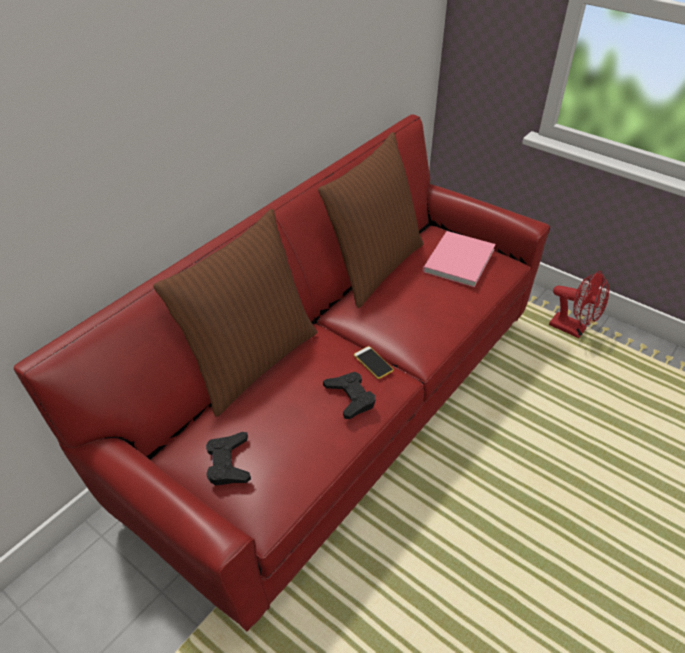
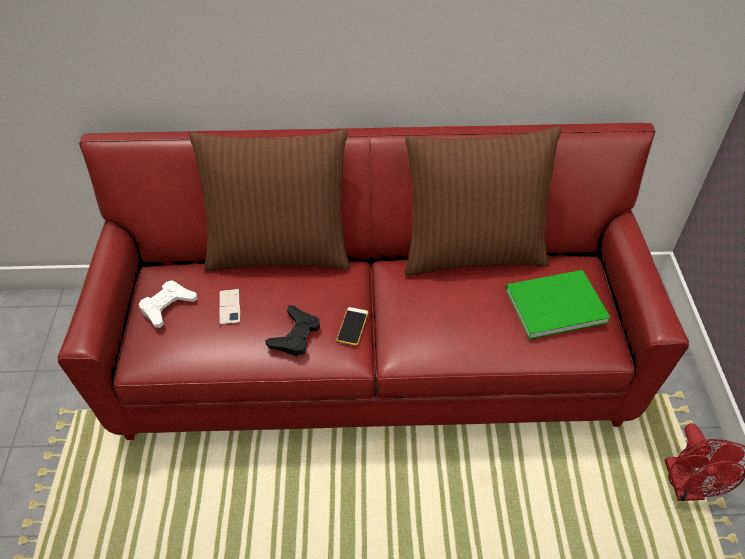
camera: 50 degrees right, 5 degrees up
(228, 463) = (167, 306): black game controller -> white game controller
(277, 421) = (230, 307): none -> phone
(456, 261) = (552, 304): pink book -> green book

